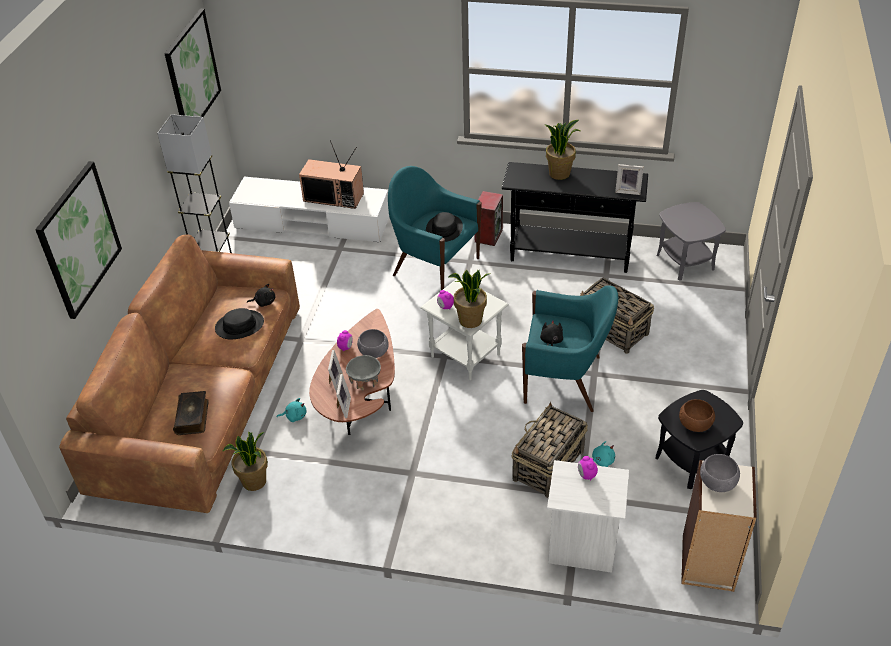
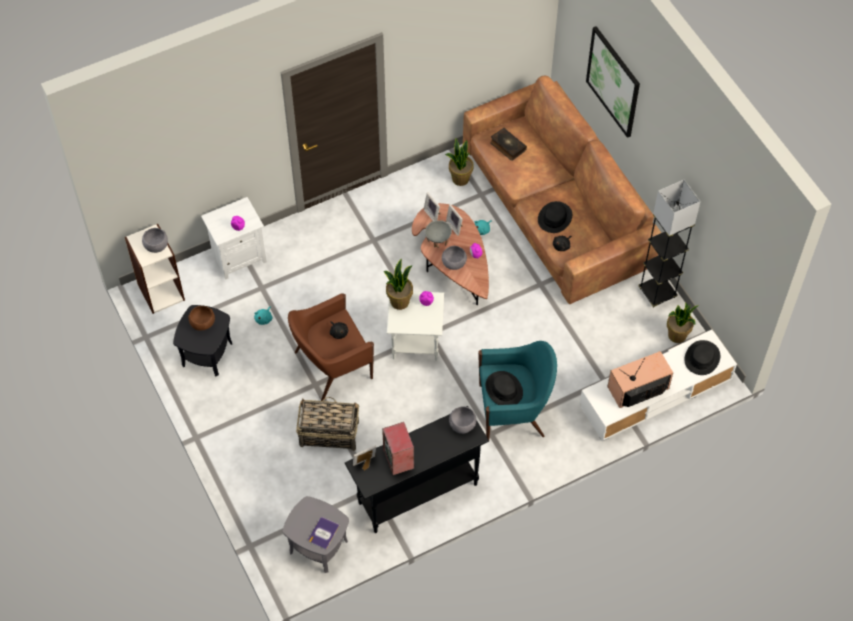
camera: 140 degrees right, 15 degrees up
(192, 73) = (742, 247): picture -> none
(262, 190) = (702, 358): none -> black hat
(488, 235) = (502, 473): speaker -> speaker (399, 459)
(520, 178) = (462, 424): none -> grey bowl
(547, 466) = (295, 295): basket -> none
(559, 173) = (435, 451): potted plant -> potted plant (677, 335)
(564, 380) = (331, 366): turquoise armchair -> brown armchair
(689, 213) = (323, 533): none -> book

